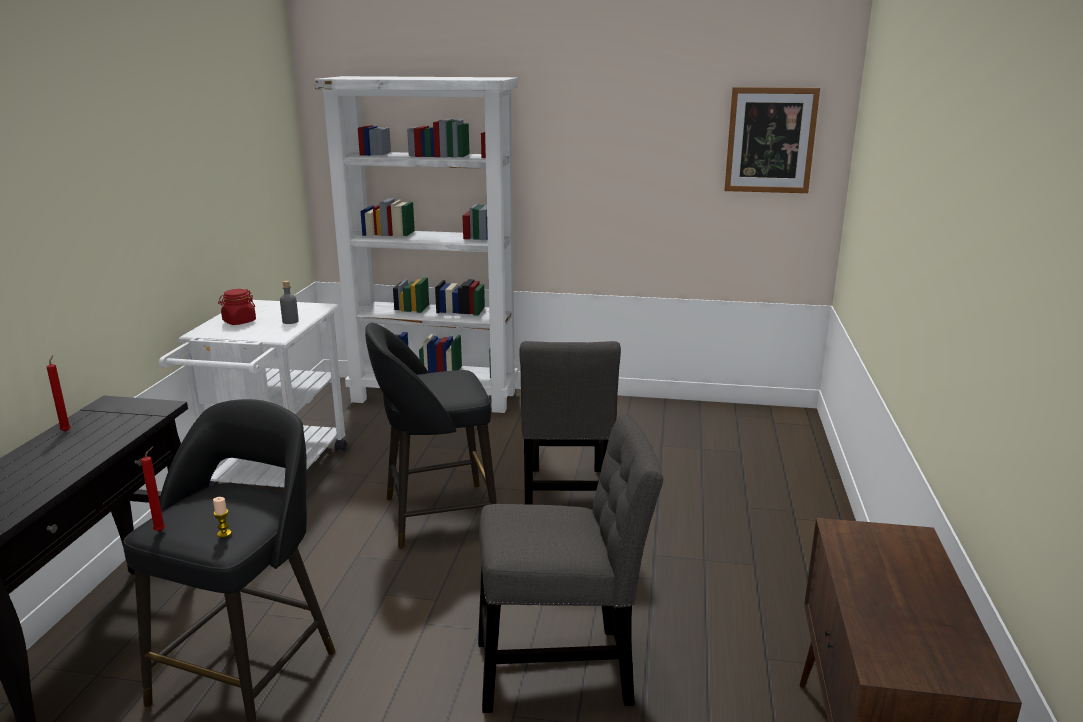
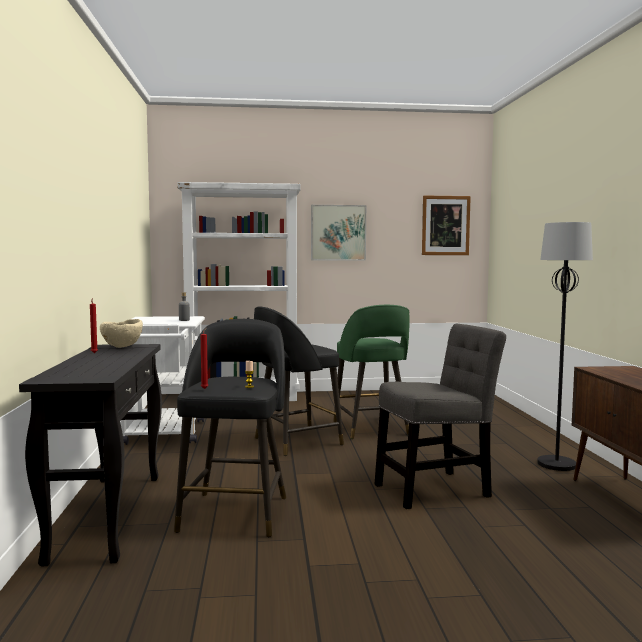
camera: 15 degrees left, 15 degrees down
(122, 412) = (122, 347): none -> beige bowl
(239, 322) = (148, 321): red jar -> none
(566, 497) = (371, 429): grey chair -> green stool
(584, 150) = (338, 232): none -> picture
(801, 635) = (557, 464): none -> black floor lamp

